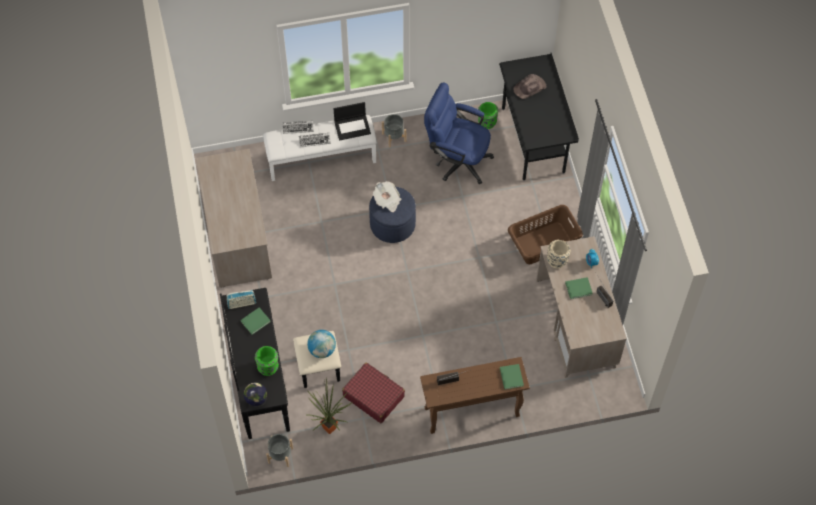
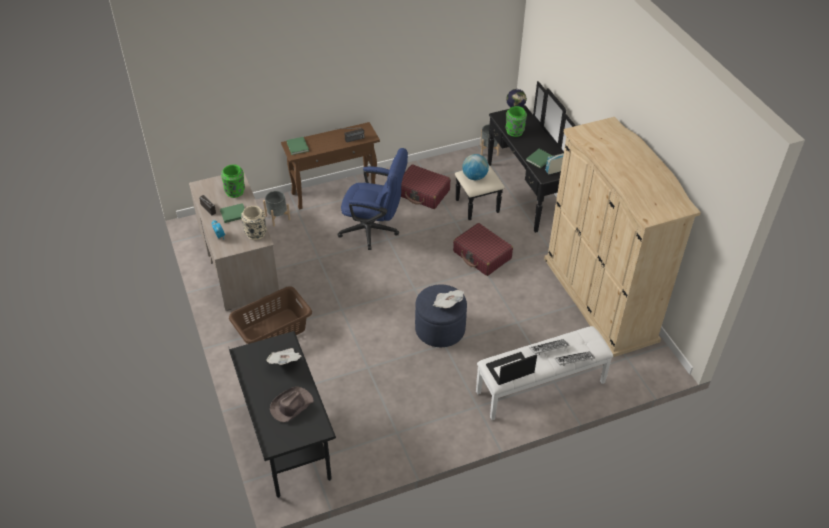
camera: 170 degrees right, 15 degrees down
(237, 235) = (599, 298): beige desk -> beige wardrobe
(331, 427) = (453, 170): potted plant -> none
(332, 301) = (482, 255): none -> red suitcase
(394, 137) = (462, 424): grey planter -> grey planter (277, 217)
(457, 159) = (380, 407): blue office chair -> blue office chair (374, 231)
(487, 122) = (349, 459): green vase -> green vase (235, 191)
(533, 123) = (285, 362): none -> newspaper

